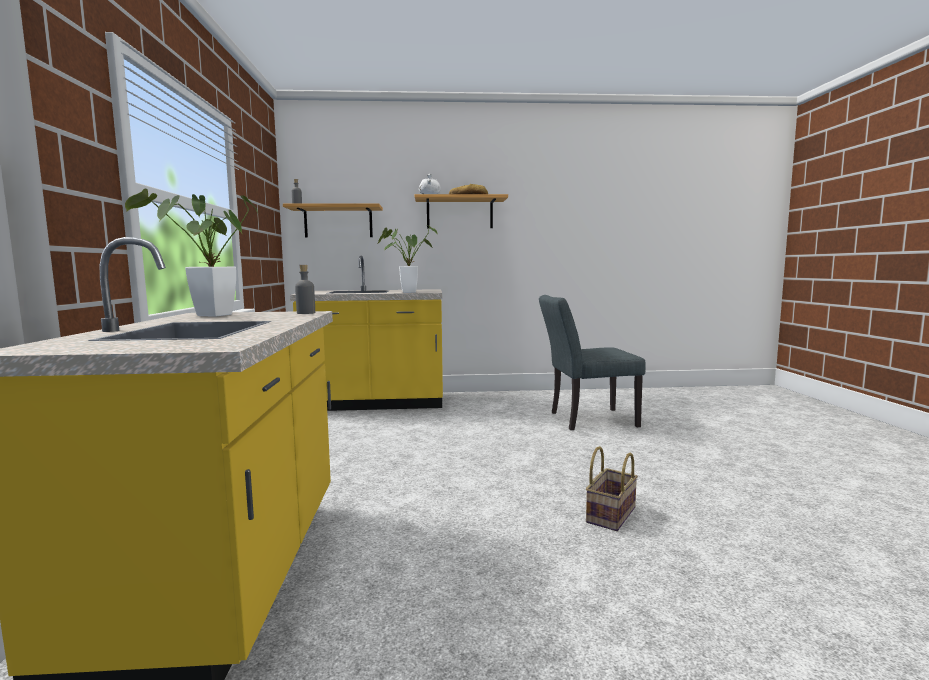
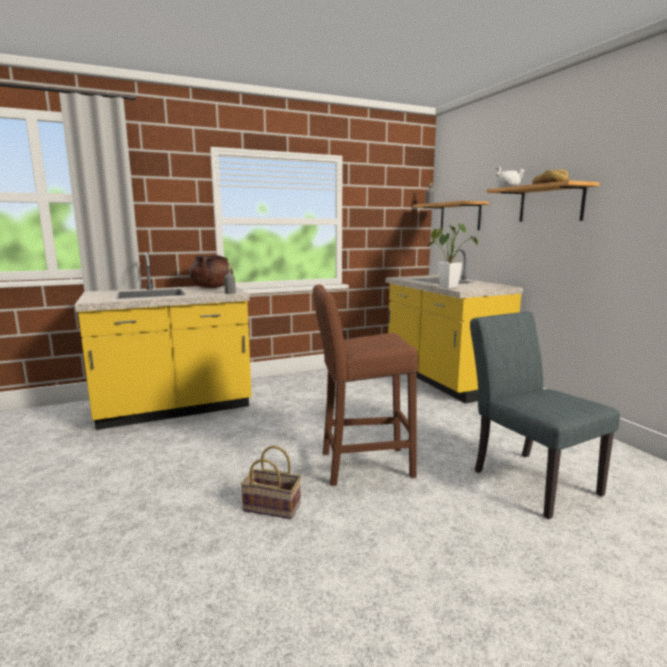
camera: 70 degrees right, 5 degrees up
(208, 316) = (212, 287): potted plant -> brown cooking pot
(541, 464) = (361, 465): none -> brown stool

